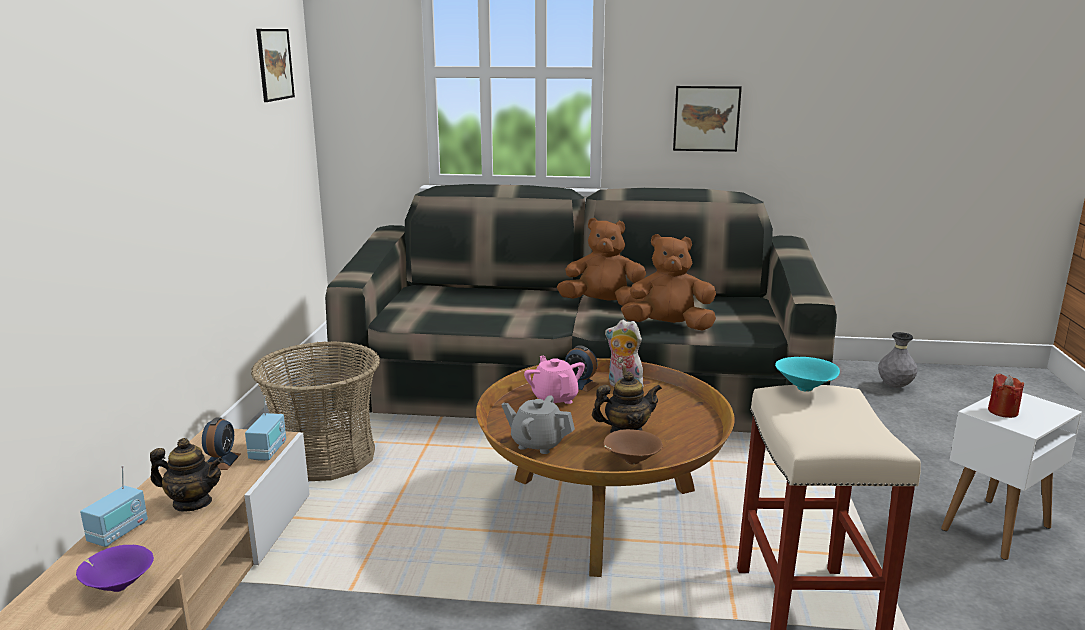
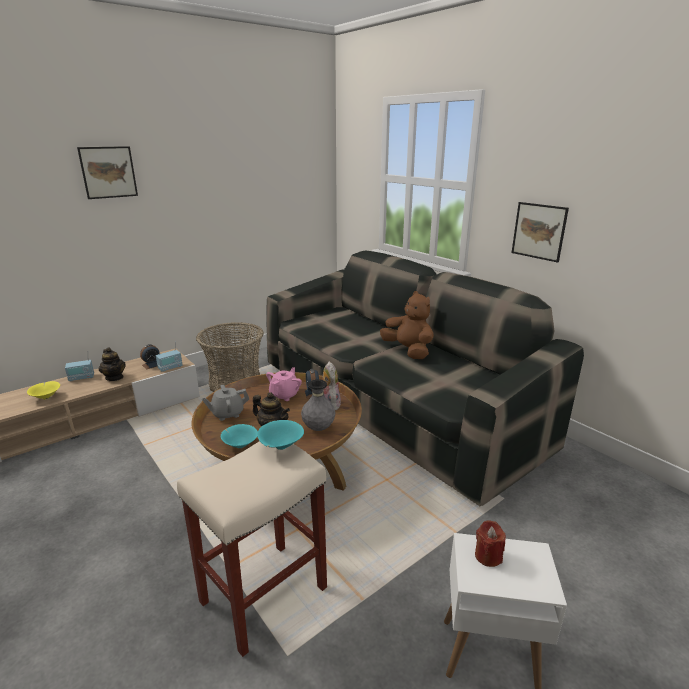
camera: 45 degrees right, 5 degrees up
(118, 586) = (46, 397): purple bowl -> yellow bowl
(274, 64) = (295, 169): picture -> picture (108, 172)
(537, 444) = (227, 414): grey teapot -> grey teapot turned 90 degrees counterclockwise
(631, 461) = (239, 445): brown bowl -> turquoise bowl
(668, 327) = (412, 379): brown plush toy -> none
(894, 386) = (634, 506): grey vase -> grey vase (318, 428)

